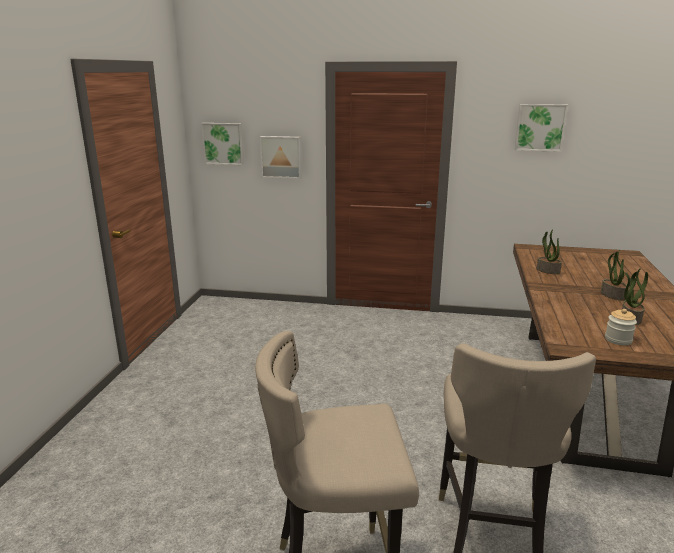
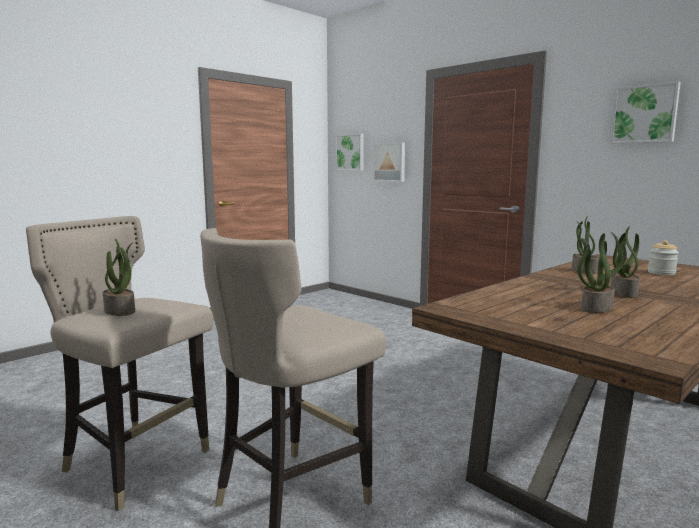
camera: 35 degrees right, 10 degrees down
(352, 444) = (120, 311): none -> potted plant
(618, 340) = (528, 315): jar -> jar (661, 273)

